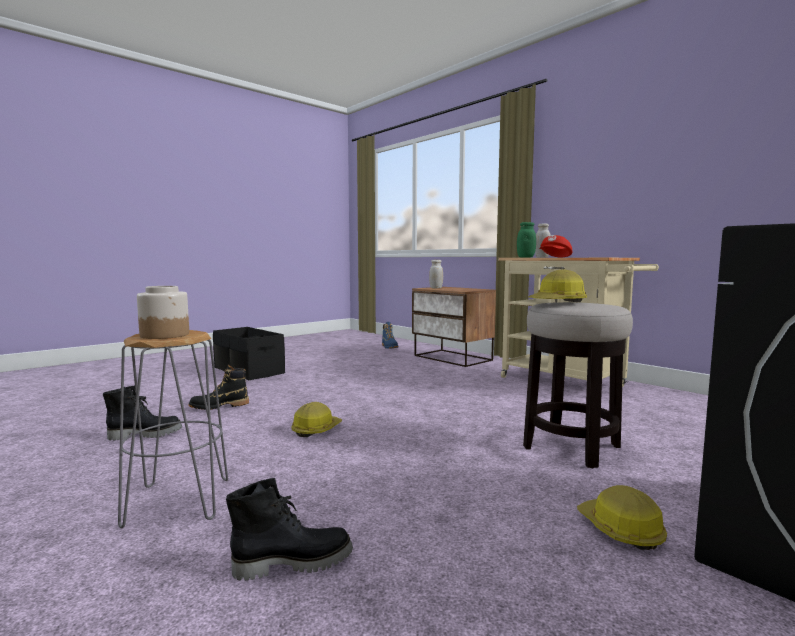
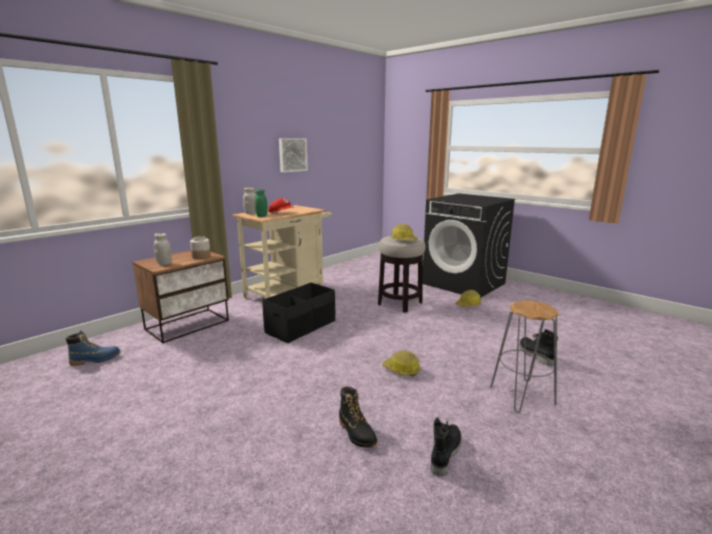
camera: 95 degrees left, 10 degrees up
(145, 434) = (444, 454): black boot -> black boot turned 45 degrees clockwise
(165, 335) = (536, 307): jar -> jar (201, 256)
(248, 370) = (187, 457): black storage box -> black storage box (301, 327)
(672, 177) = (292, 155): none -> picture

